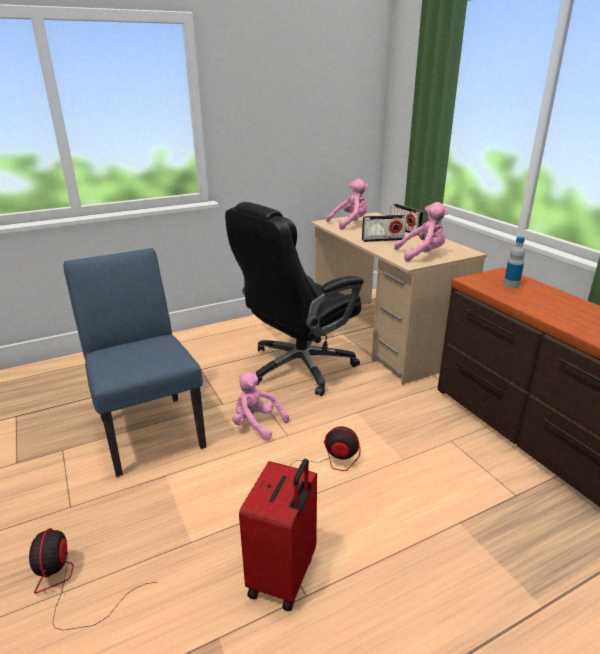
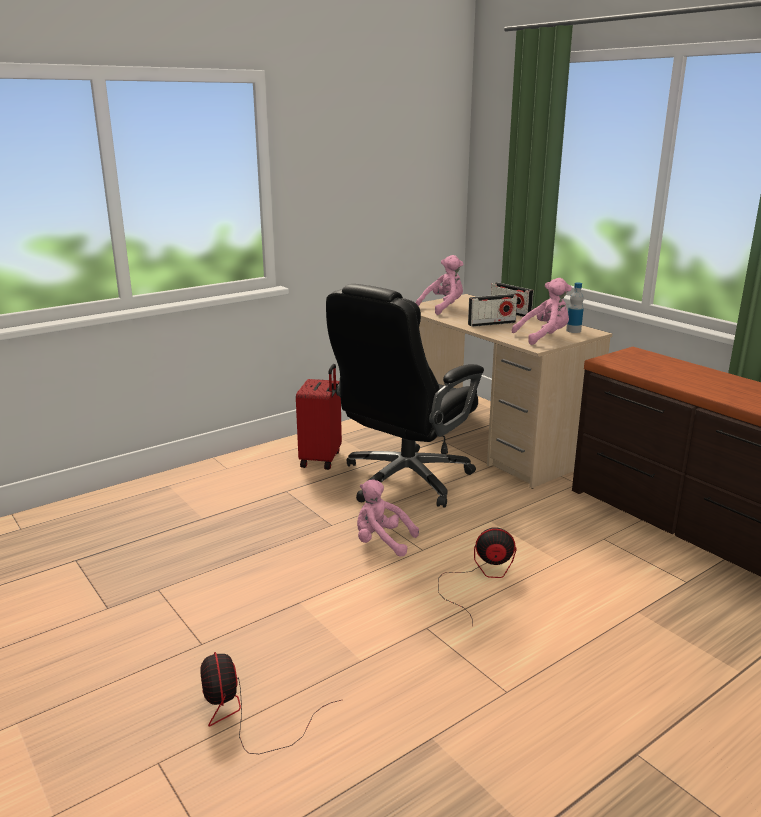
camera: 10 degrees left, 5 degrees down
(149, 427) = (253, 557): blue chair -> none
(284, 576) = (477, 678): red suitcase -> red suitcase (322, 459)
(511, 285) = (649, 363): bottle -> bottle (573, 330)

